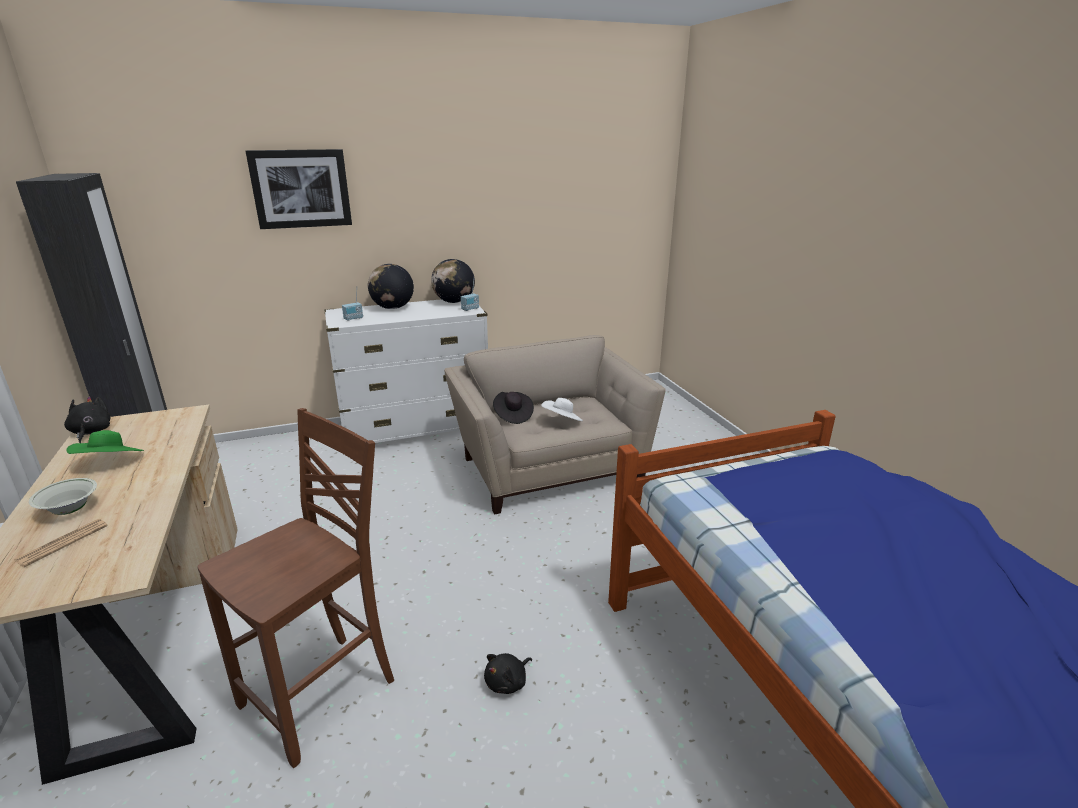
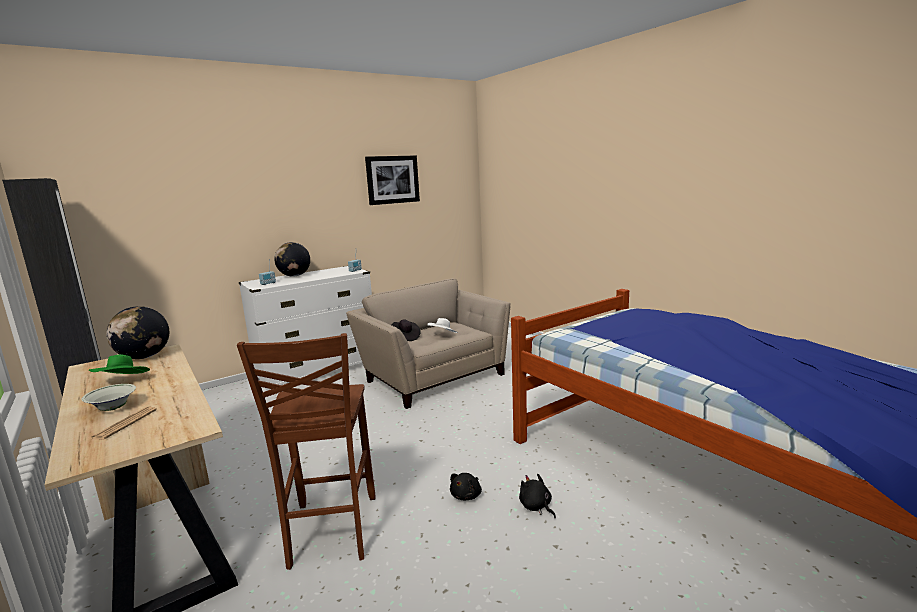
camera: 15 degrees left, 10 degrees down
(90, 432) = (86, 370): black plush toy -> black plush toy (536, 506)
(301, 189) = (219, 190): picture -> picture (392, 179)
(323, 693) = (331, 532): brown chair -> brown chair turned 150 degrees clockwise
(454, 302) = (339, 269): globe -> globe (144, 357)

